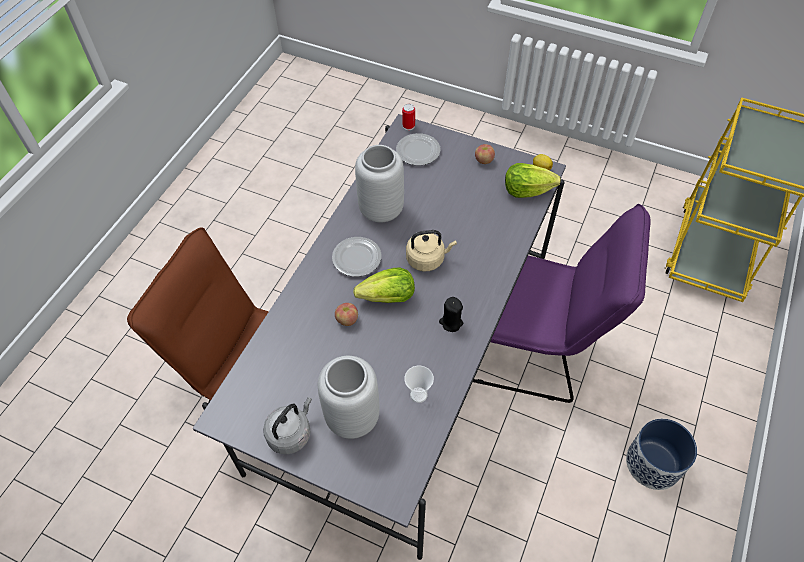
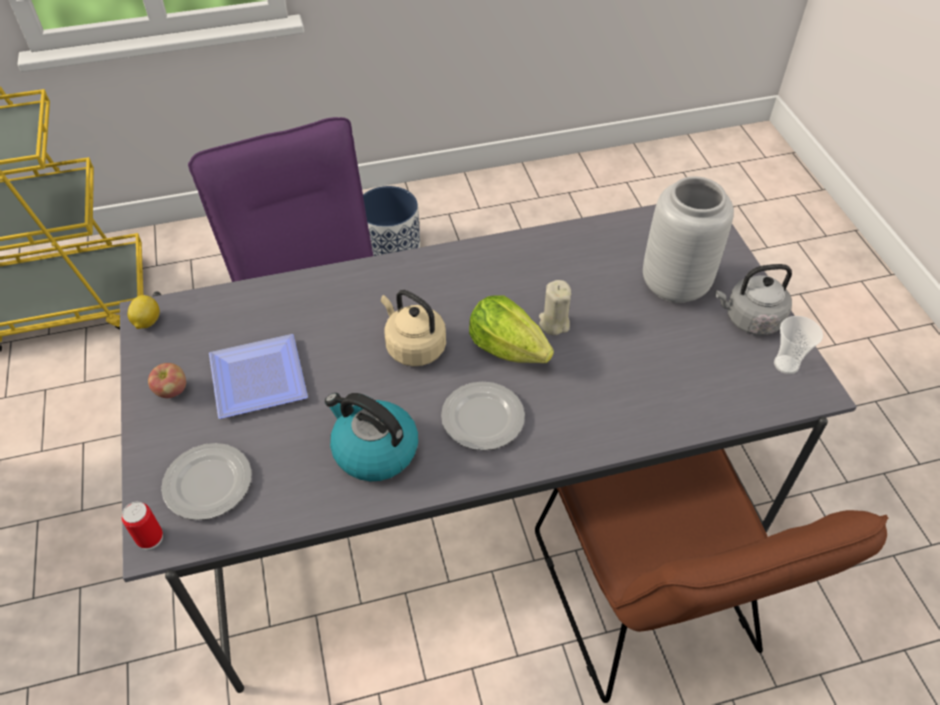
camera: 130 degrees left, 5 degrees down
(347, 320) = (578, 365): apple -> none
(380, 210) = (374, 450): grey vase -> kettle
(384, 331) = (554, 323): none -> beige candle
(418, 395) = (592, 253): cup -> cup (786, 364)
(451, 322) = (482, 276): black candle -> none
(460, 192) = (262, 380): none -> plate
(526, 190) = (204, 315): lettuce -> none

